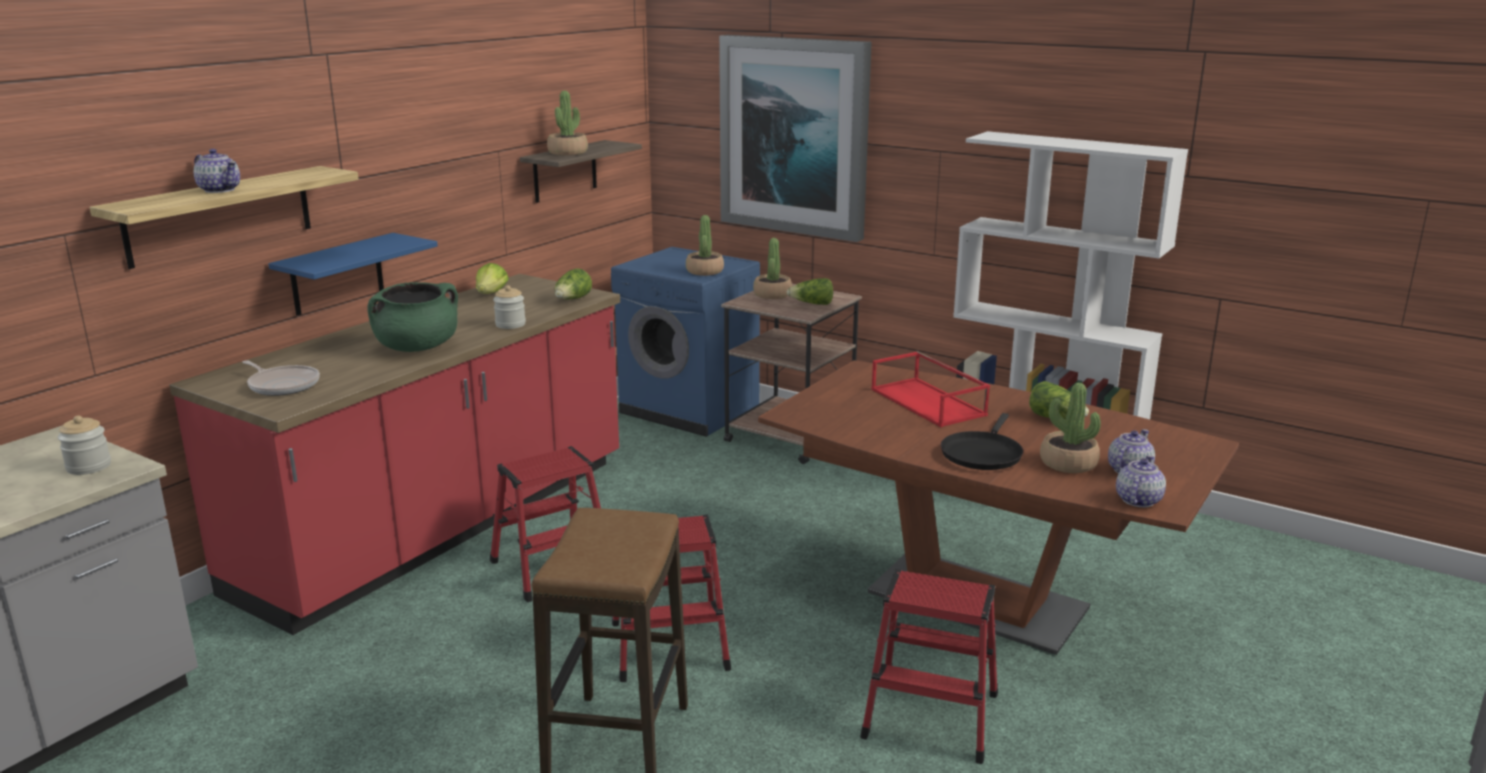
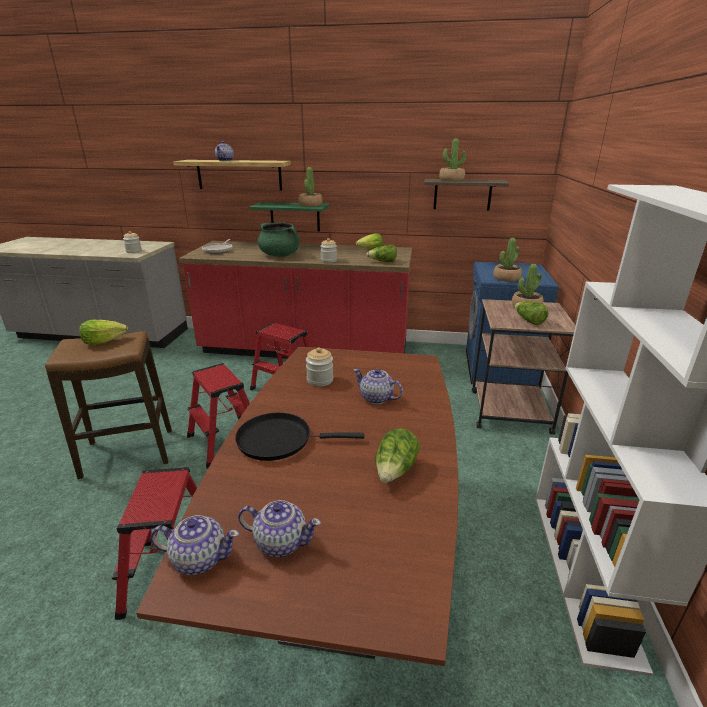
camera: 65 degrees right, 5 degrees up
(337, 274) = (295, 216): blue shelf -> green shelf
(591, 540) = (104, 341): none -> lettuce
(795, 136) = (594, 187): picture -> none
(867, 419) = (320, 380): none -> jar
(929, 402) = (376, 398): red tray -> teapot
(1068, 463) = (280, 493): potted plant -> potted plant (310, 205)

